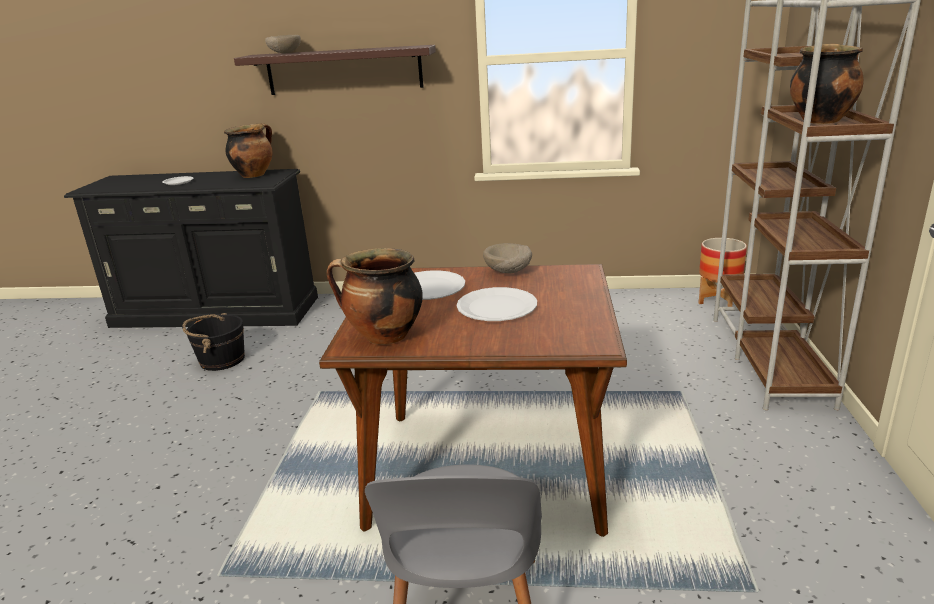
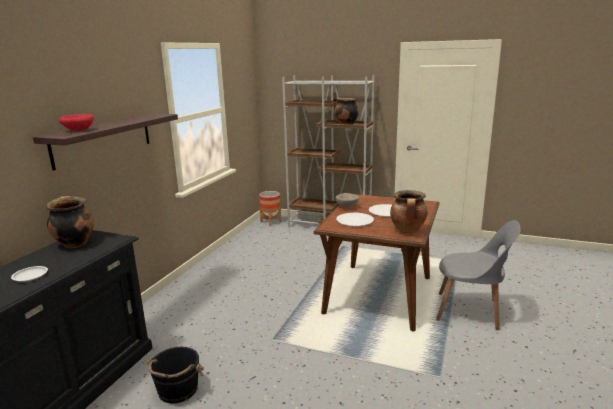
camera: 75 degrees left, 5 degrees down
(284, 53) = (78, 130): beige bowl -> red bowl

